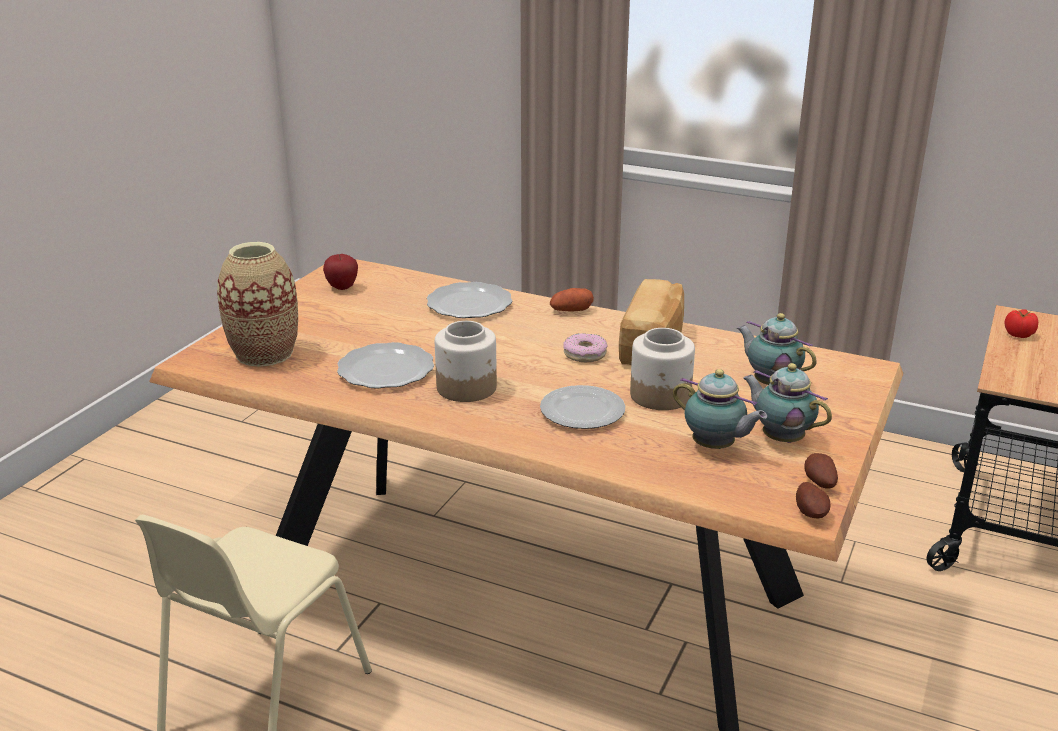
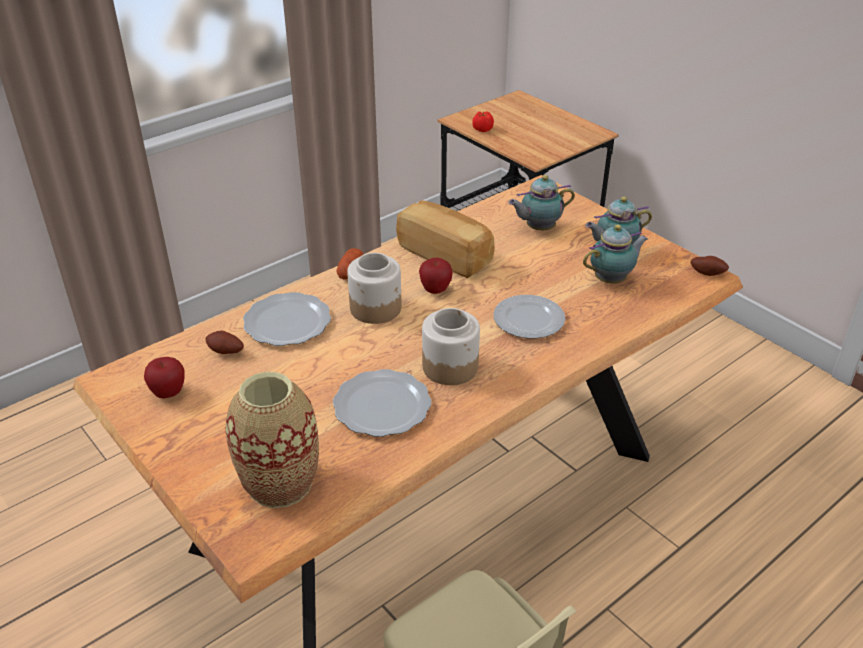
camera: 65 degrees left, 10 degrees up
(585, 354) = (435, 290): donut -> apple
(661, 396) = (527, 278): jar -> jar (376, 308)
(818, 483) = (674, 258): potato -> potato (225, 352)

